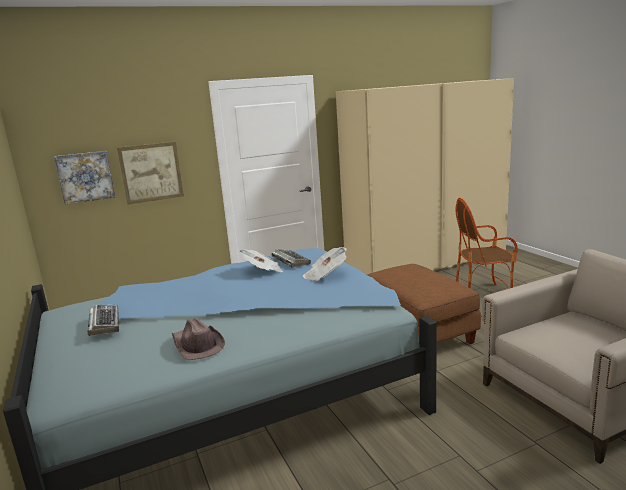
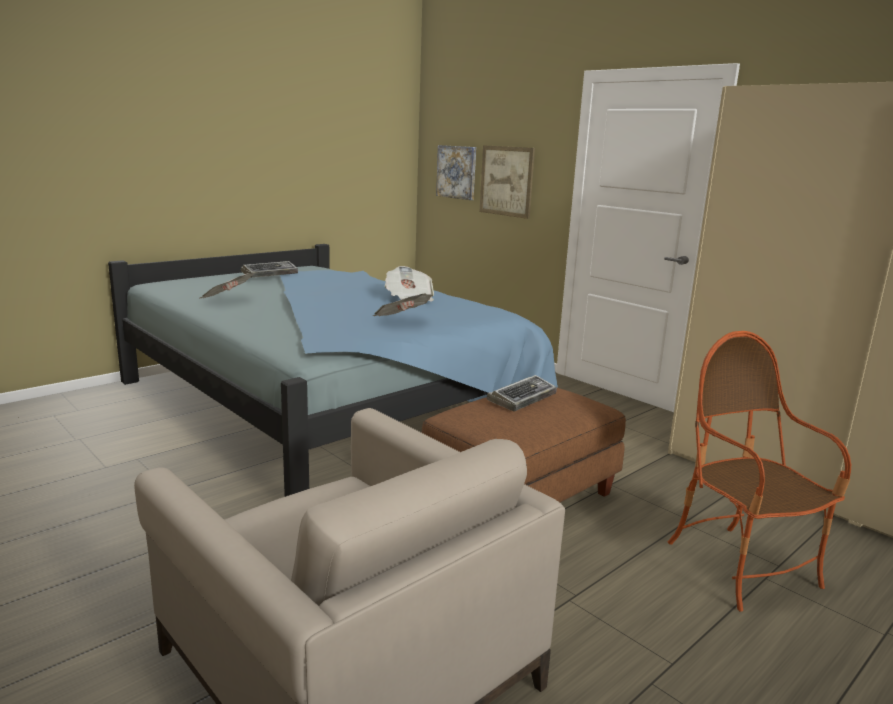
camera: 70 degrees right, 0 degrees up
(197, 345) = (227, 300): brown hat -> newspaper
(290, 261) = (450, 307): keyboard -> keyboard (522, 398)

